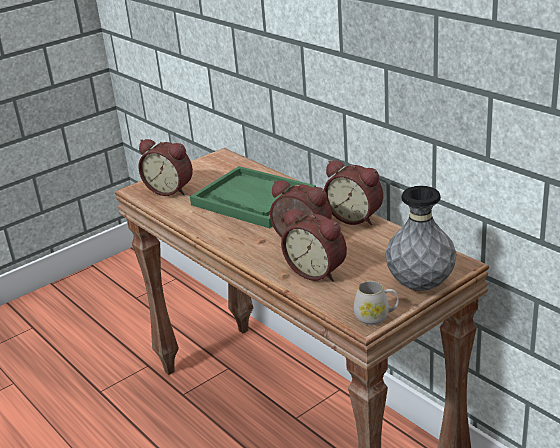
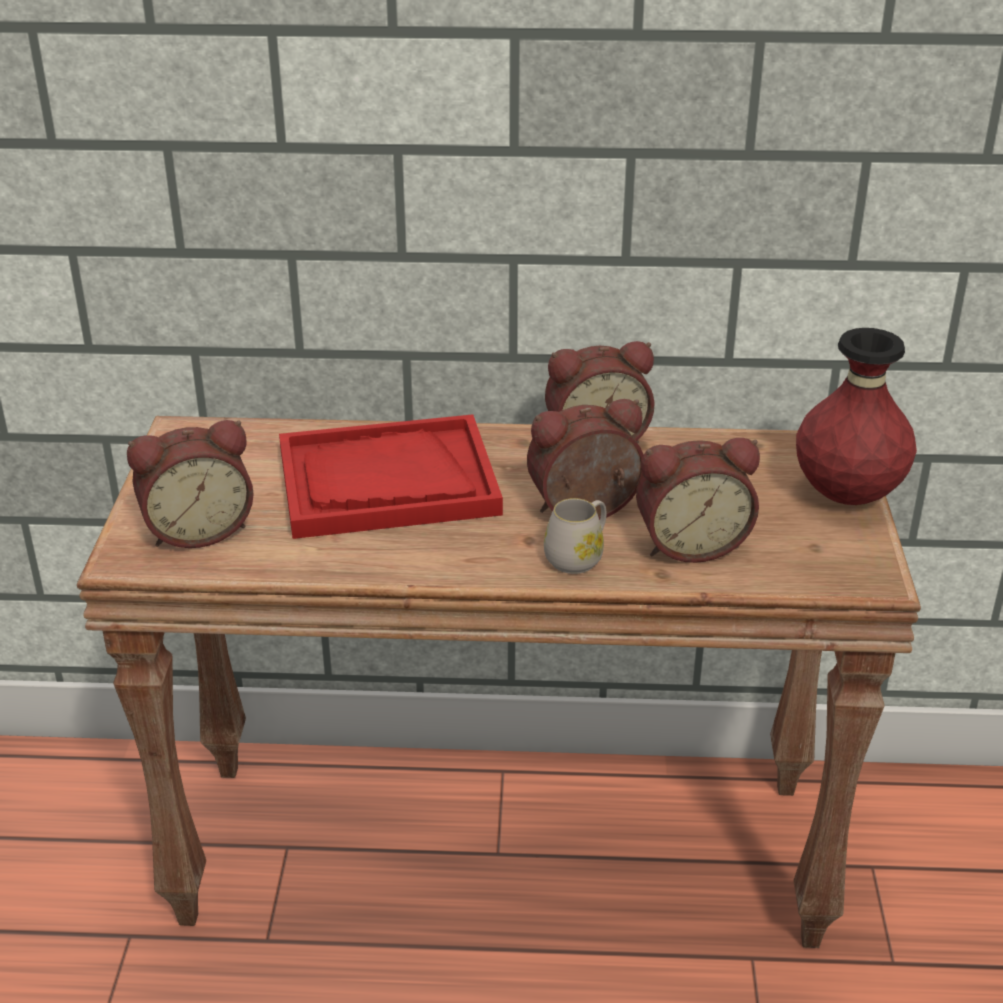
camera: 50 degrees left, 5 degrees up
(253, 199) = (387, 482): green tray -> red tray
(376, 317) = (875, 565): white mug -> white mug (578, 557)
(420, 286) = (847, 497): grey vase -> red vase

